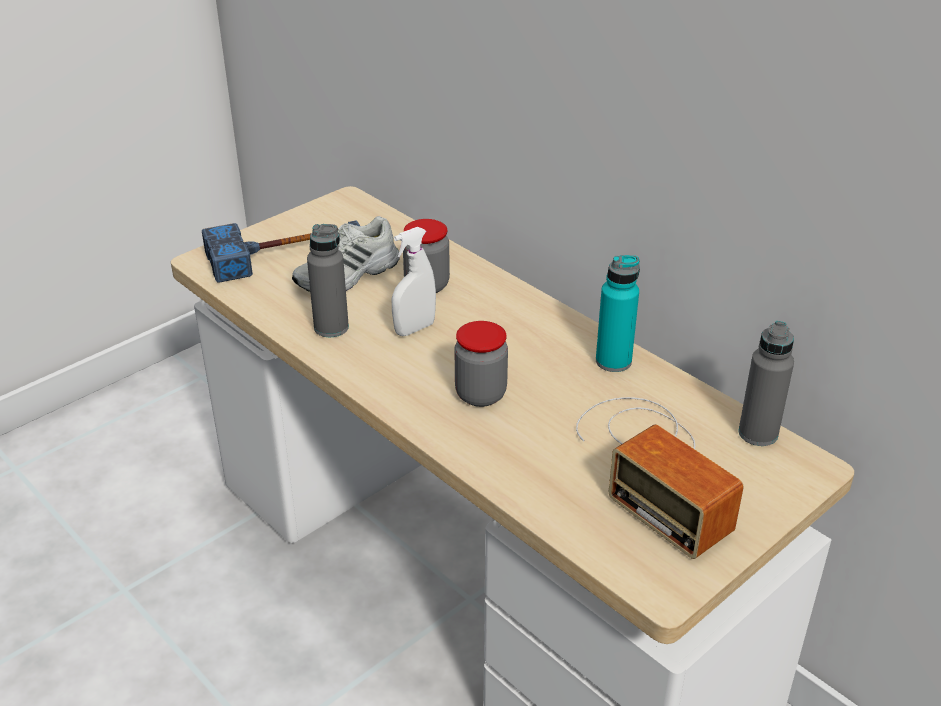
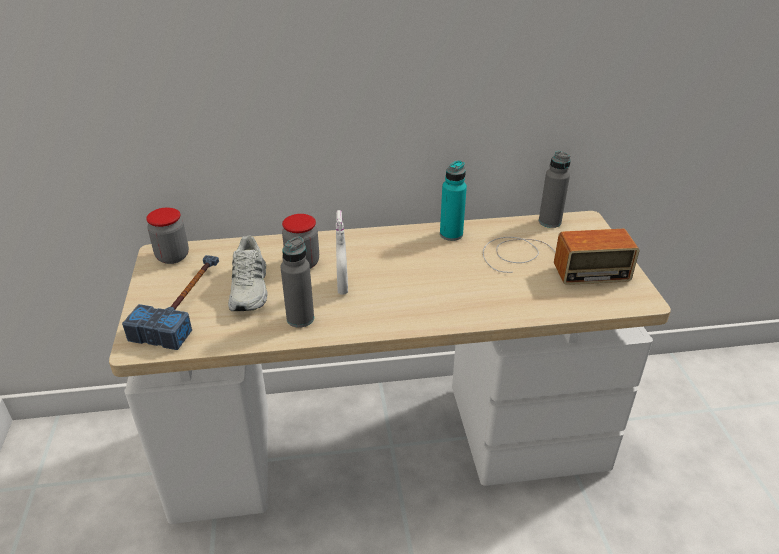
camera: 55 degrees left, 0 degrees up
(480, 394) = (434, 289): jar -> jar (172, 256)

